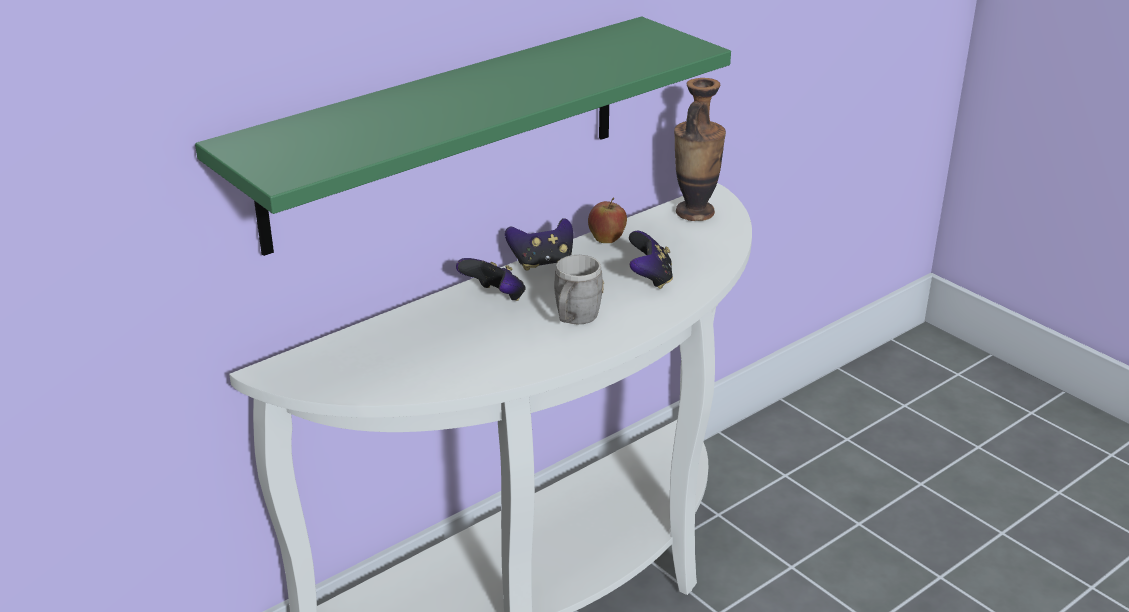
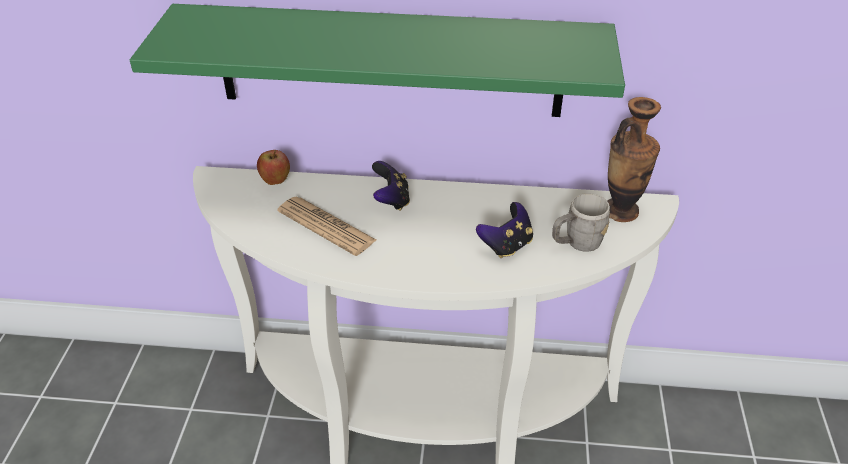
camera: 45 degrees right, 10 degrees up
(470, 347) = (326, 226): none -> newspaper
(542, 263) = (457, 191): game controller -> none
(574, 320) = (412, 246): grey mug -> grey mug (576, 243)
(607, 240) = (523, 199): apple -> apple (275, 181)

